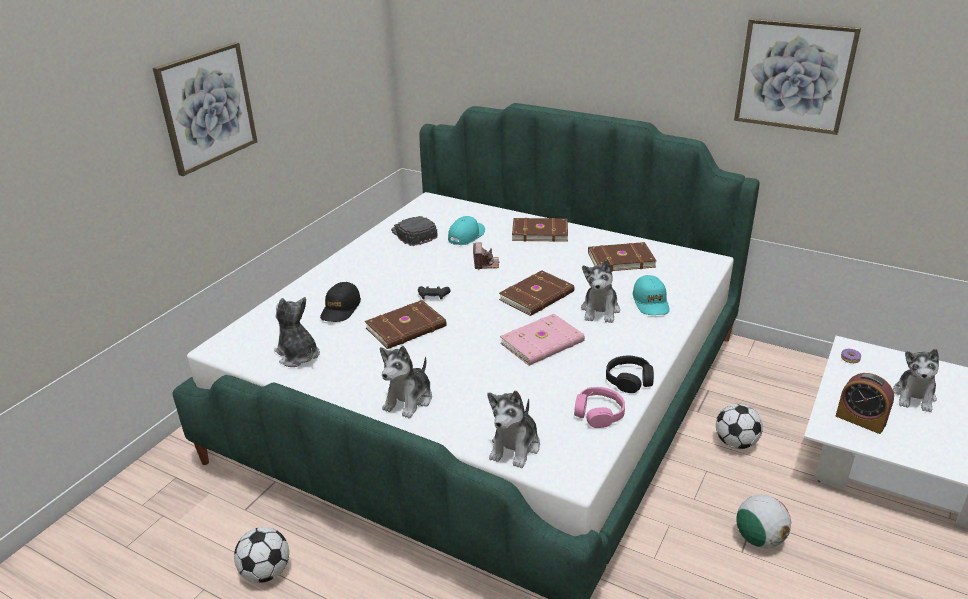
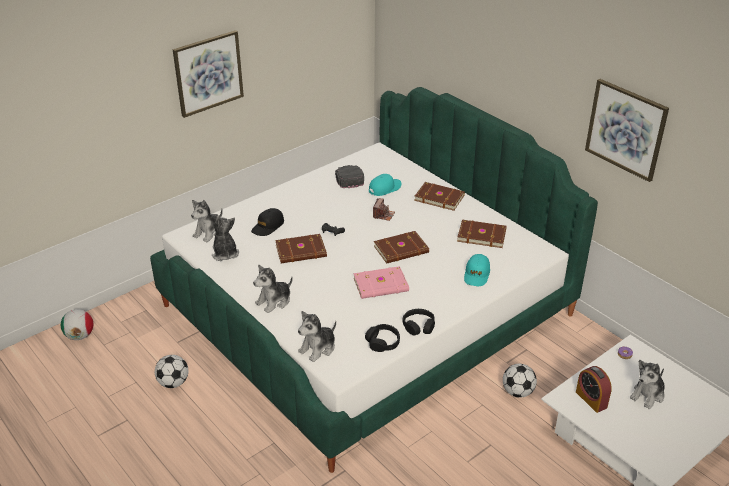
camera: 20 degrees right, 5 degrees up
(598, 413) = (382, 342): pink headphones -> black headphones
(600, 310) = (437, 271): plush toy -> plush toy (209, 232)
(759, 539) = (485, 457): football -> football (80, 336)

